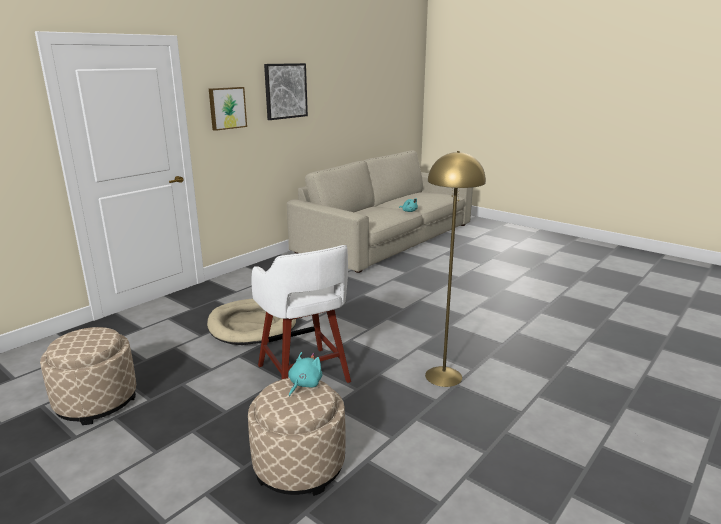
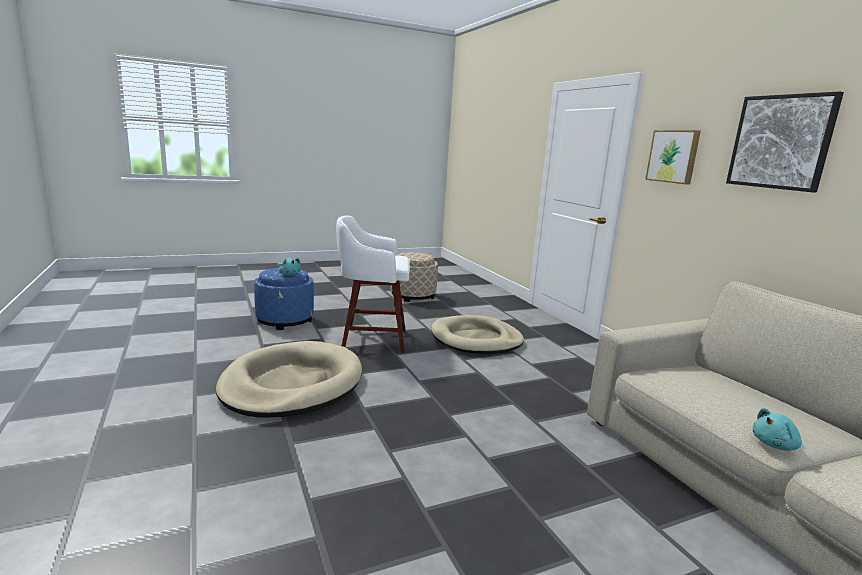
camera: 115 degrees right, 5 degrees down
(299, 466) = (285, 320): beige ottoman -> blue ottoman
(443, 376) = (292, 384): yellow floor lamp -> beige dog bed

